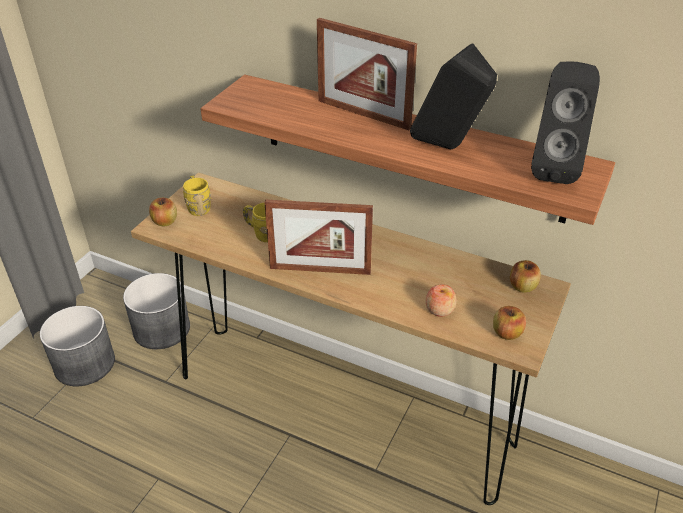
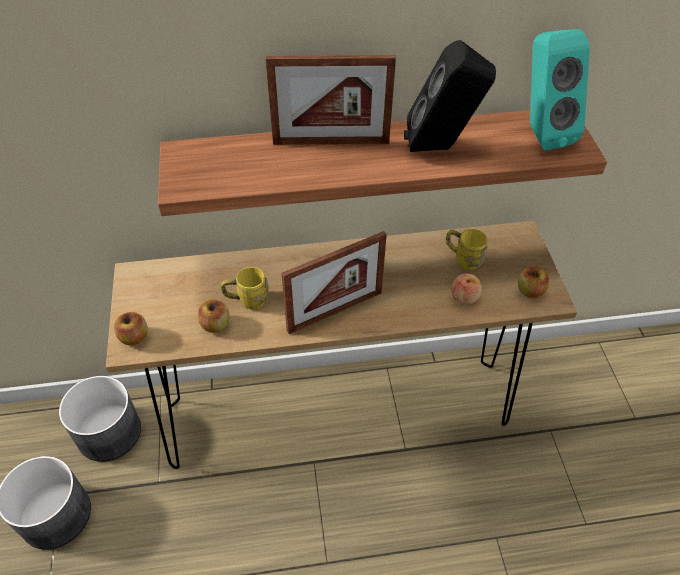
camera: 35 degrees left, 10 degrees up
(198, 206) = (153, 302): yellow mug -> yellow mug (462, 258)
(522, 286) = (505, 242): apple -> apple (215, 325)
(554, 169) = (540, 133): black speaker -> turquoise speaker

